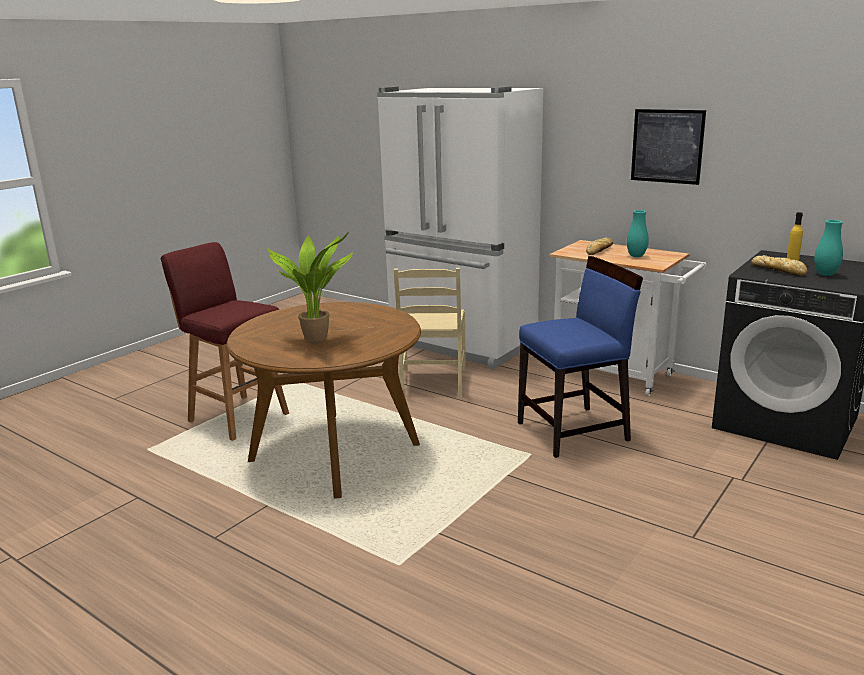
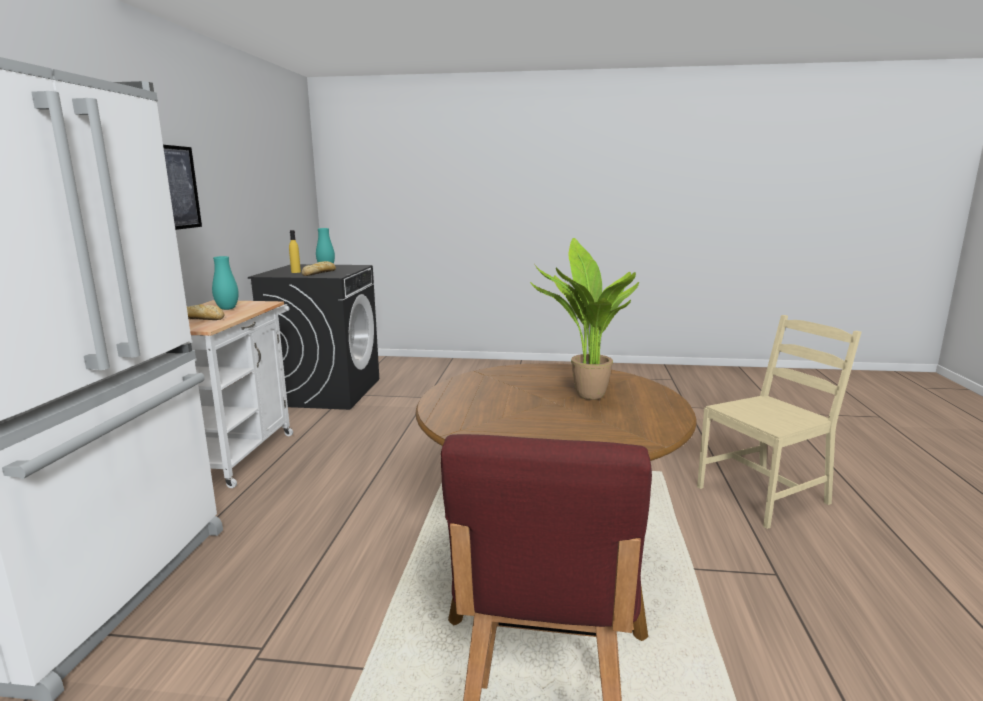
camera: 120 degrees left, 5 degrees down
(433, 383) = (287, 567): beige chair -> beige chair (763, 495)
(574, 431) = (389, 452): blue chair -> none

